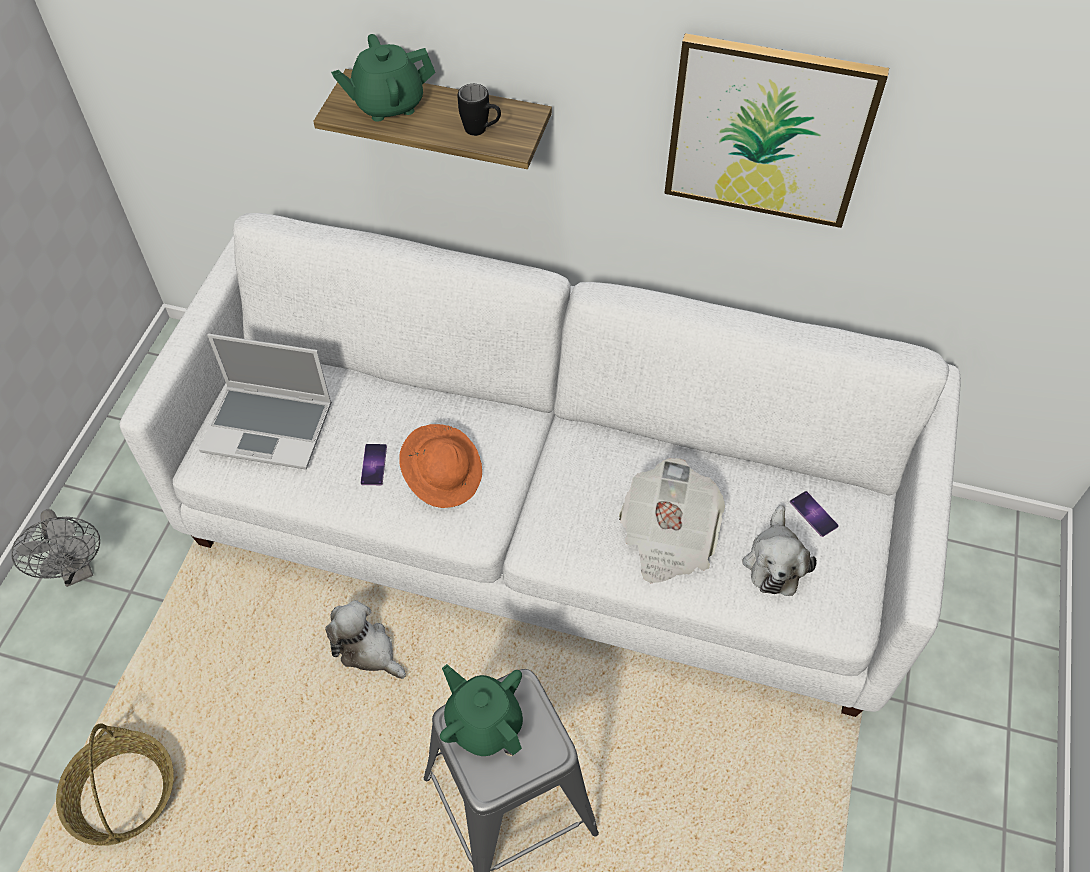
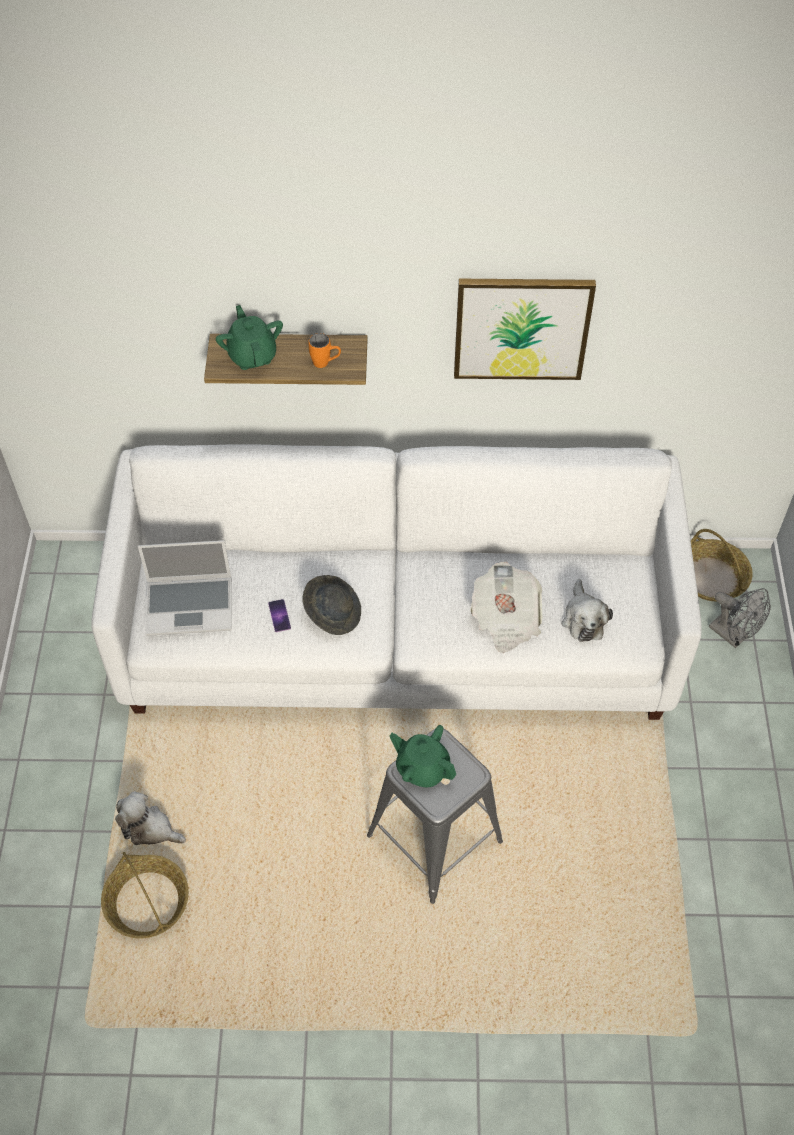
camera: 15 degrees left, 0 degrees up
(77, 570) = (44, 754): grey fan -> grey fan (733, 635)
(367, 649) = (294, 758): plush toy -> plush toy (149, 828)
(388, 104) = (252, 355): green teapot -> green teapot turned 105 degrees clockwise
(443, 476) = (333, 612): orange hat -> grey hat
(481, 131) = (325, 363): black mug -> orange mug
(813, 514) = (601, 580): phone -> none
(972, 542) = (712, 578): none -> basket

